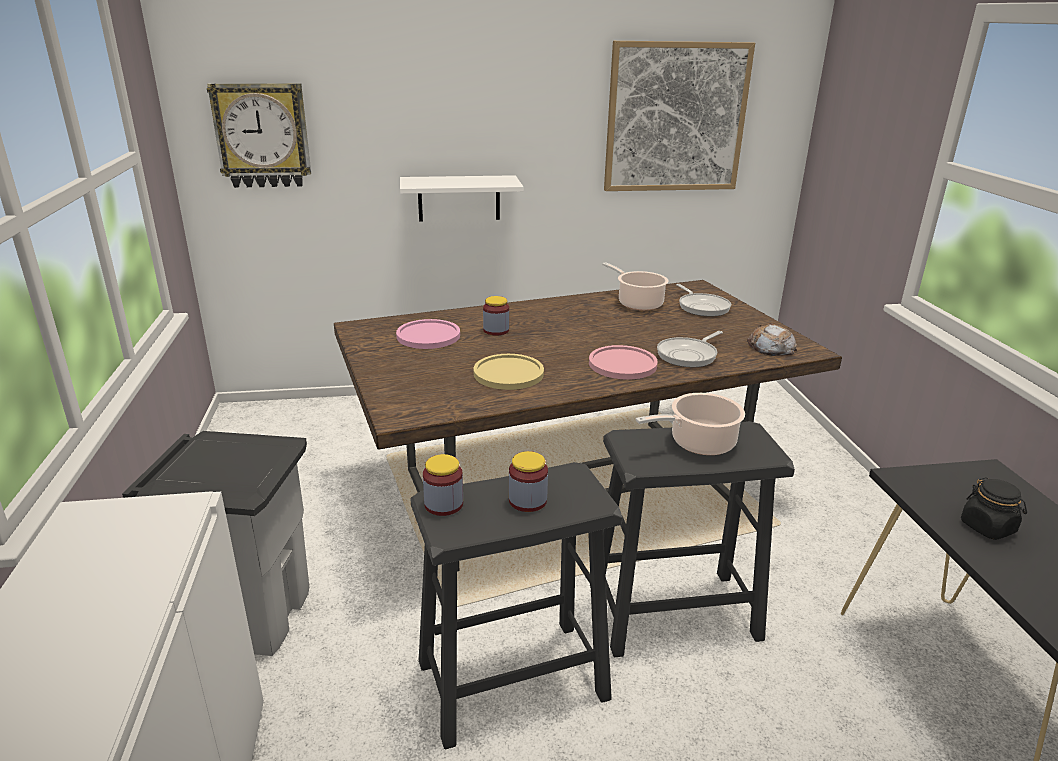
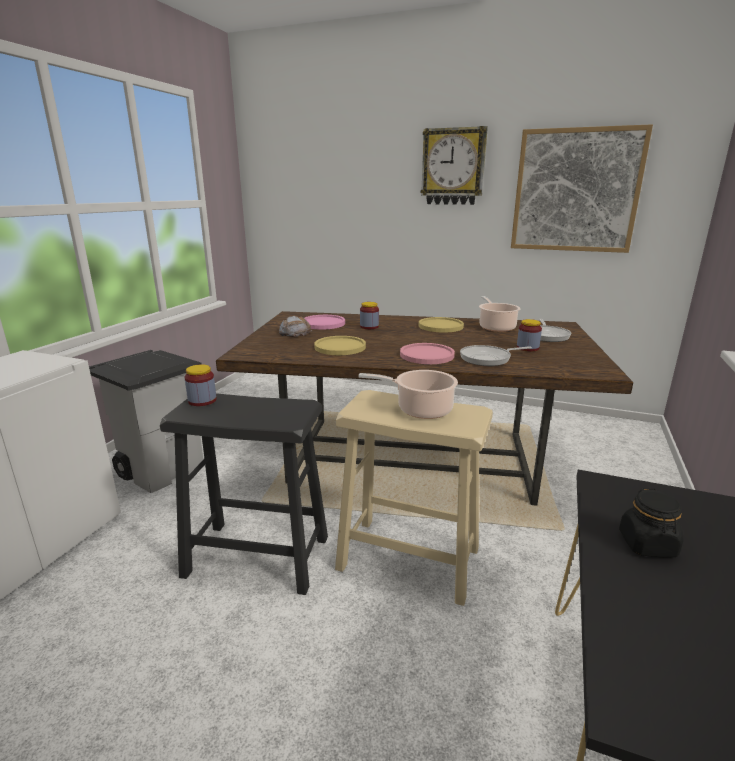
camera: 30 degrees right, 5 degrees down
(262, 136) = (289, 201): wall clock -> wall clock (453, 167)
(459, 198) = (403, 247): white shelf -> none
(527, 501) = (252, 411): jar -> jar (527, 348)
(577, 313) = (440, 326): none -> yellow plate
(672, 612) = (408, 558): black stool -> beige stool
(770, 347) = (570, 365): bread -> bread (295, 332)

